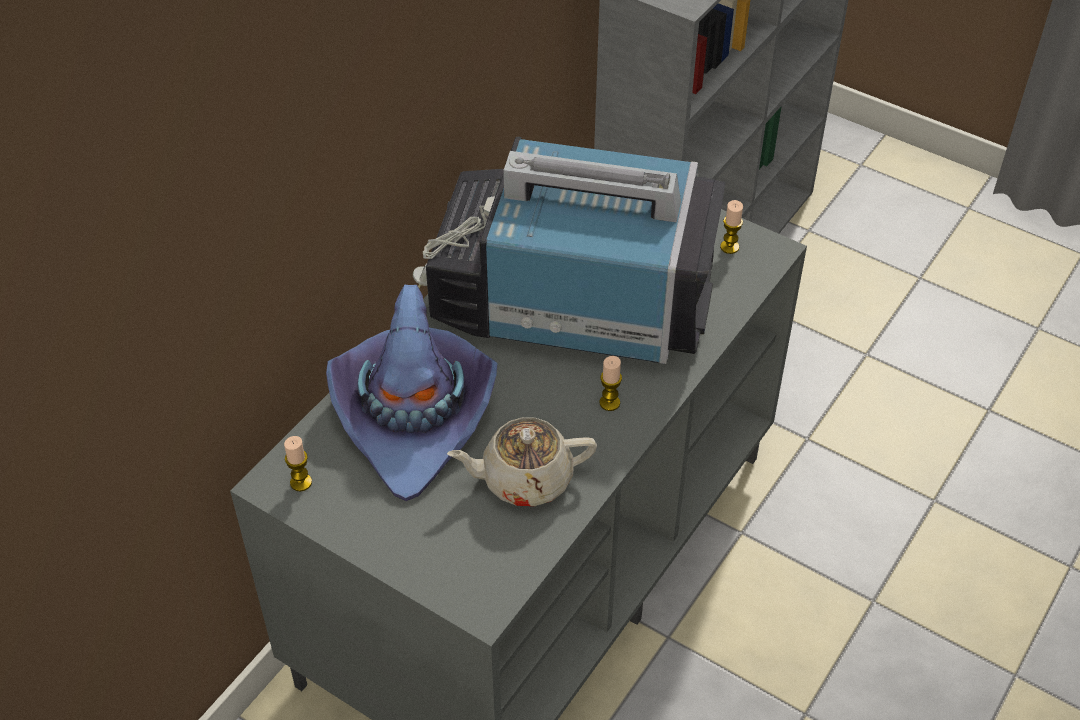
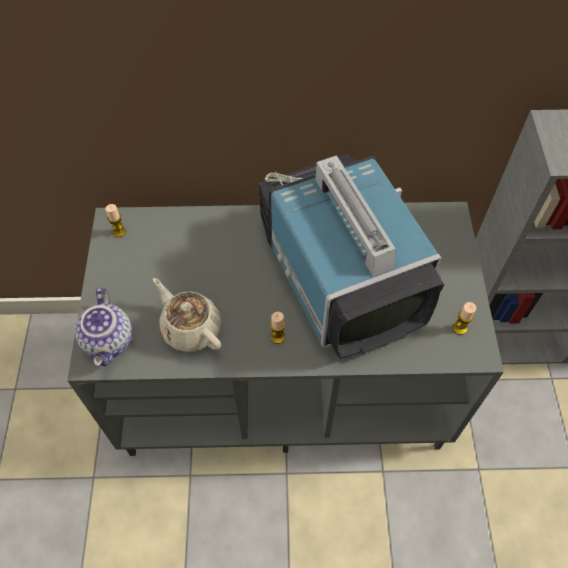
camera: 55 degrees right, 10 degrees up
(414, 415) = (198, 251): purple hat -> none
(471, 571) = (110, 341): none -> teapot

